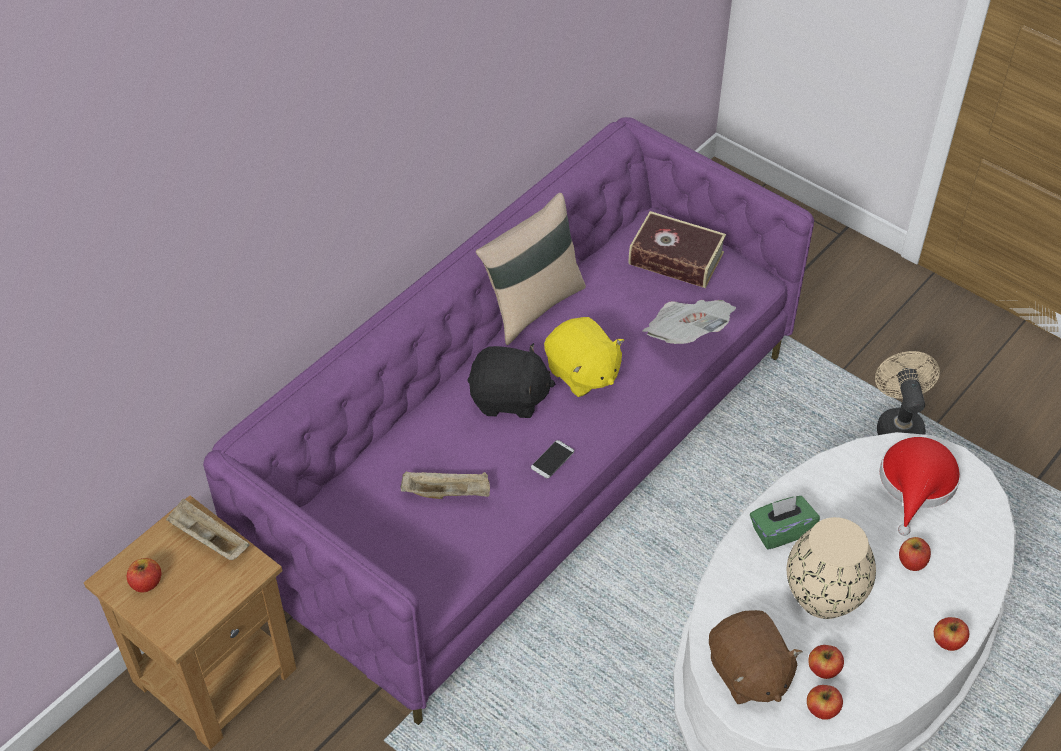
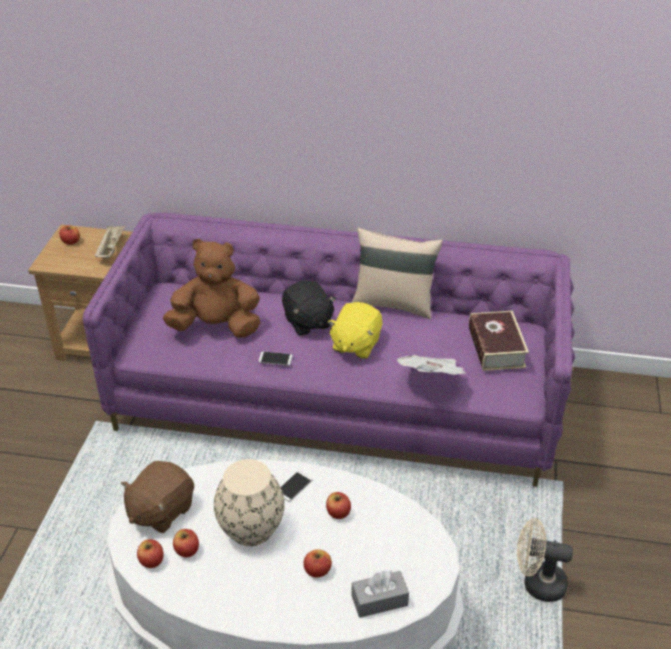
camera: 60 degrees right, 10 degrees down
(447, 493) = (216, 327): beige tray -> brown plush toy
(781, 531) = (294, 486): green tissue box -> phone
(898, 425) = (537, 583): beige fan -> beige fan turned 135 degrees counterclockwise
(916, 484) = (396, 549): red hat -> none
(948, 641) = (255, 617): apple -> apple (338, 513)
(975, 527) = (379, 600): none -> grey tissue box

